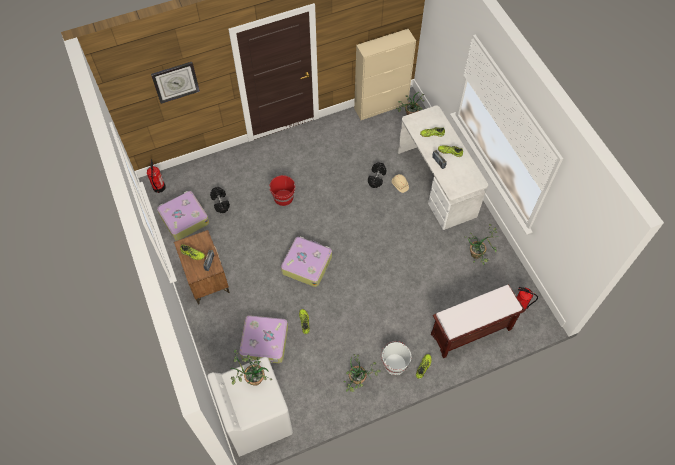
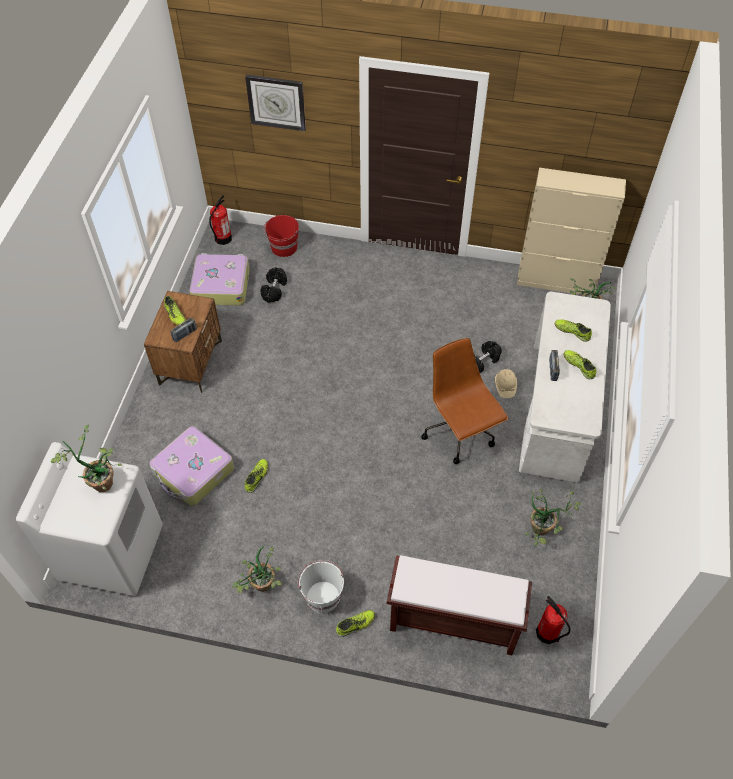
camera: 35 degrees right, 5 degrees down
(283, 198) = (349, 323): red bucket -> red bucket (284, 247)
(306, 264) = (314, 413): suitcase -> none
(396, 227) = (460, 433): none -> brown office chair

